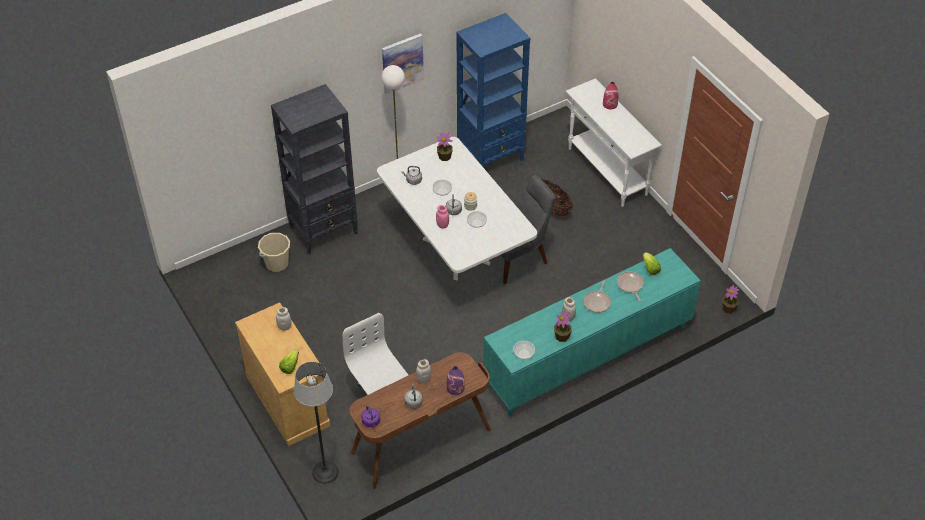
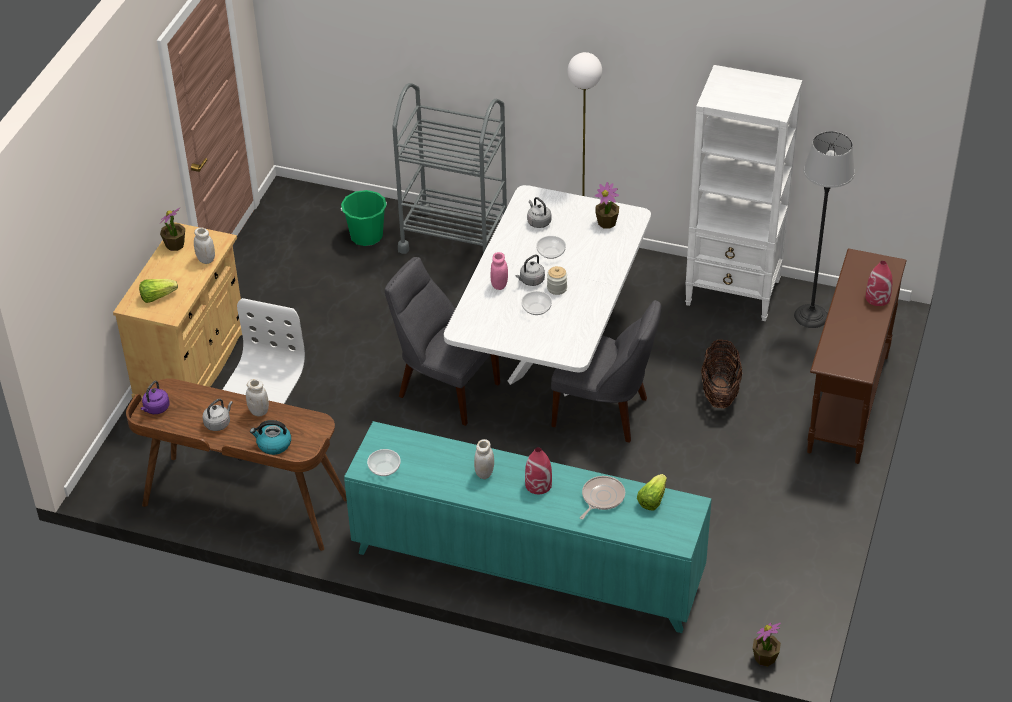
camera: 50 degrees right, 5 degrees down
(277, 263) = (366, 236): beige bucket -> green bucket
(324, 230) = (454, 238): black bookcase -> grey cart
(325, 472) = (127, 454): floor lamp -> floor lamp (811, 316)
(402, 63) = (625, 67): picture -> none
(430, 307) = (444, 388): none -> grey chair
(455, 388) = (273, 444): purple vase -> kettle
(491, 157) = (734, 293): blue bookcase -> white bookcase
(562, 337) = (447, 486): potted plant -> potted plant (175, 245)
(597, 302) = (538, 484): frying pan -> red vase
(607, 172) = (847, 404): white console table -> brown console table

